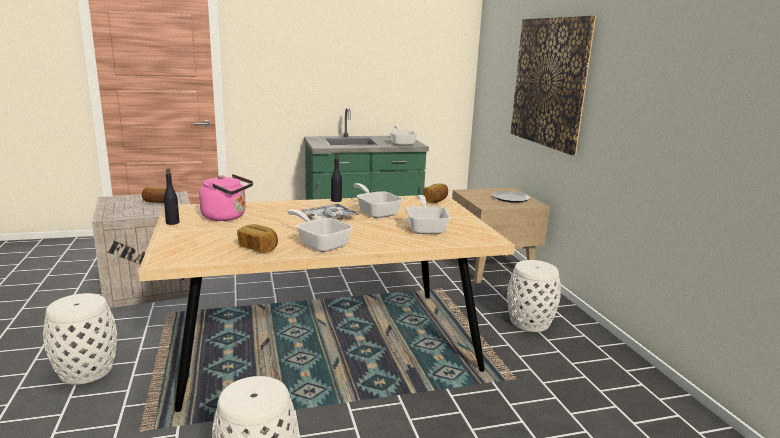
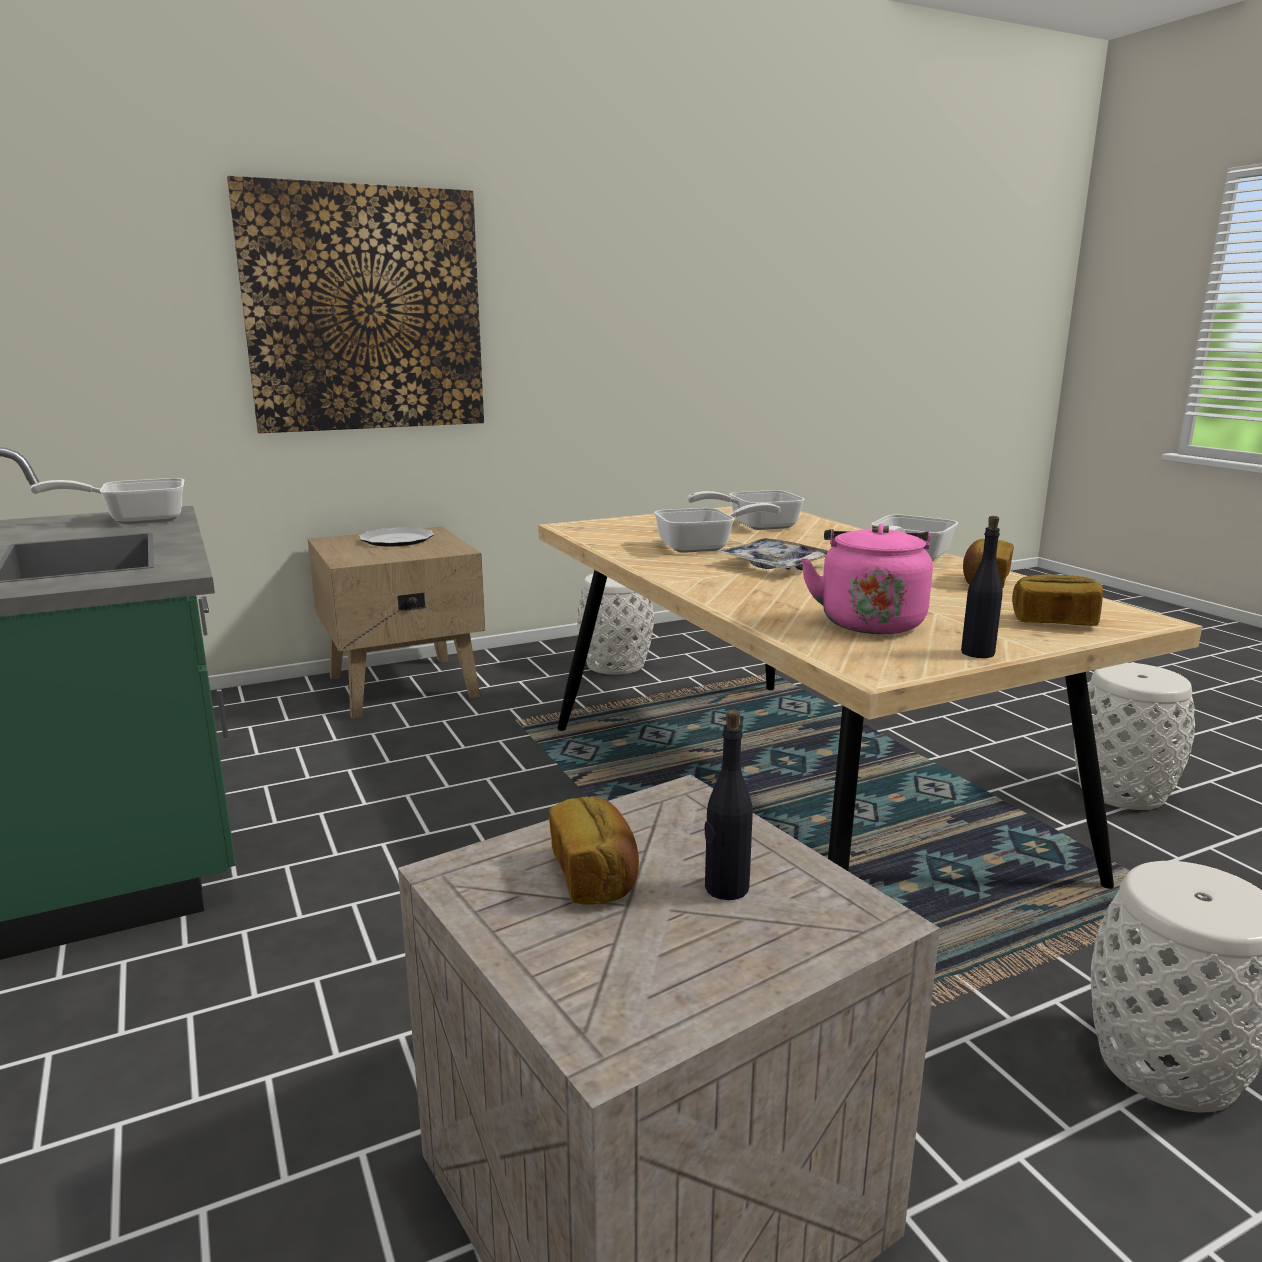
camera: 100 degrees left, 0 degrees up
(336, 200) = (652, 570): black bottle -> black bottle (726, 888)
(376, 212) = (704, 547): frying pan -> frying pan turned 150 degrees counterclockwise
(436, 200) = (593, 526): bread -> bread (1054, 621)

